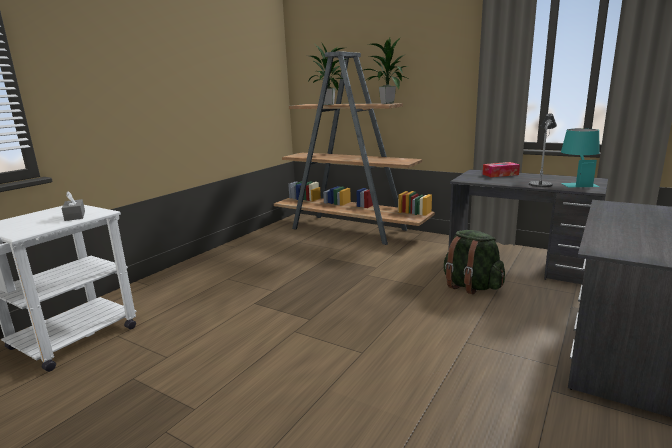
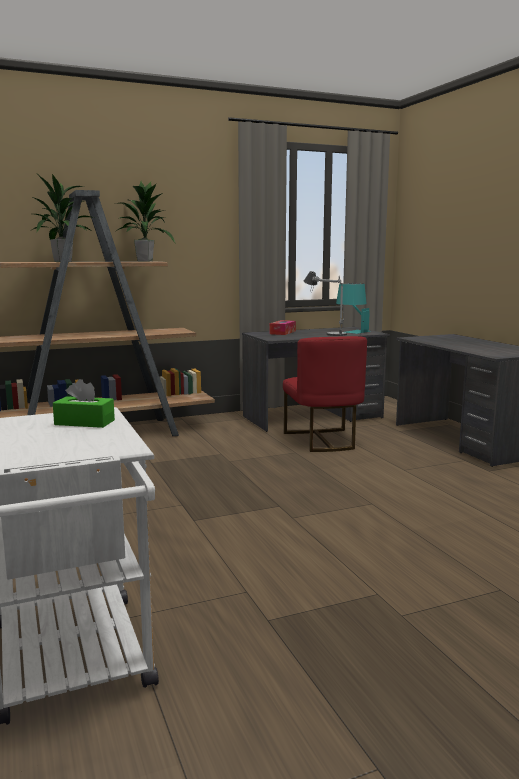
camera: 55 degrees left, 5 degrees down
(75, 216) = (84, 422): grey tissue box -> green tissue box
(470, 286) = (322, 440): green backpack -> red chair

